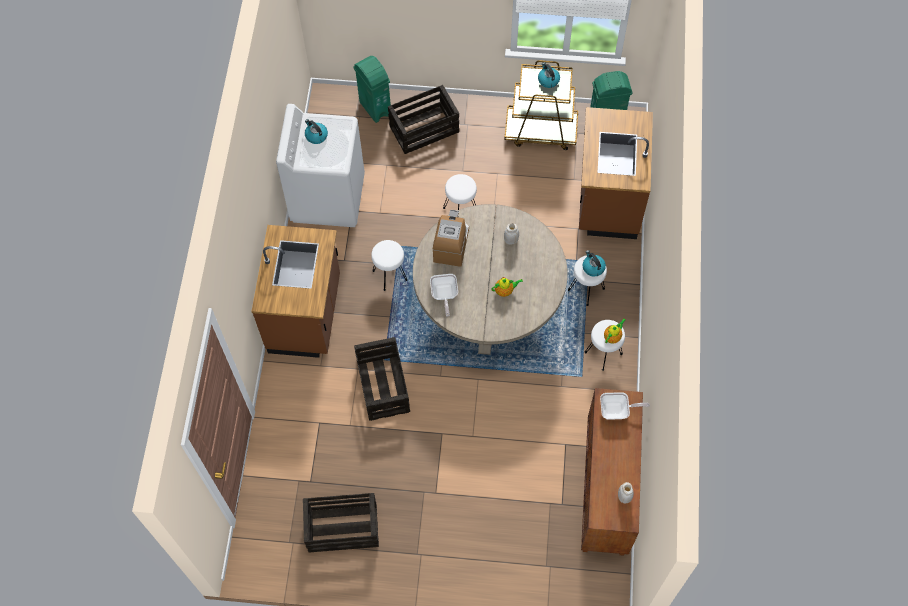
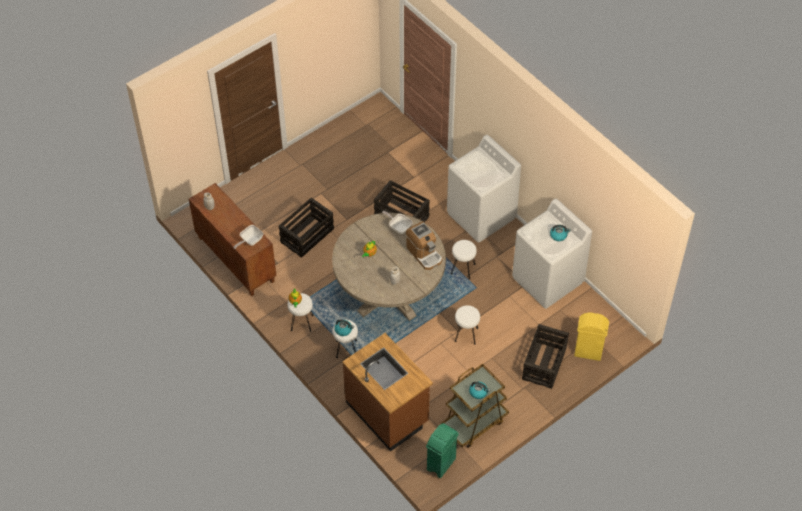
camera: 135 degrees right, 10 degrees down
(306, 315) = (481, 216): brown counter -> white washing machine
(342, 528) = (349, 147): crate -> crate (307, 235)
(375, 108) = (588, 352): green trash can -> yellow trash can

